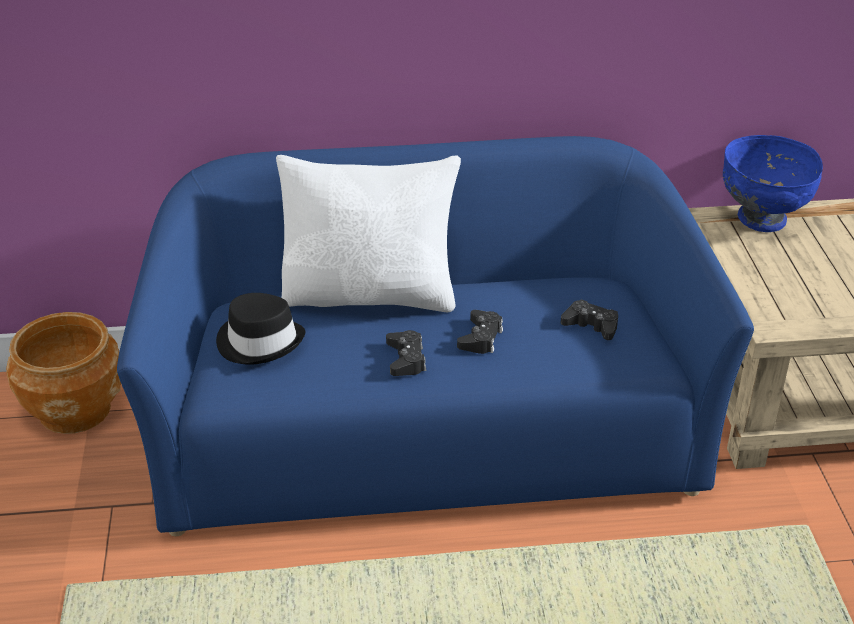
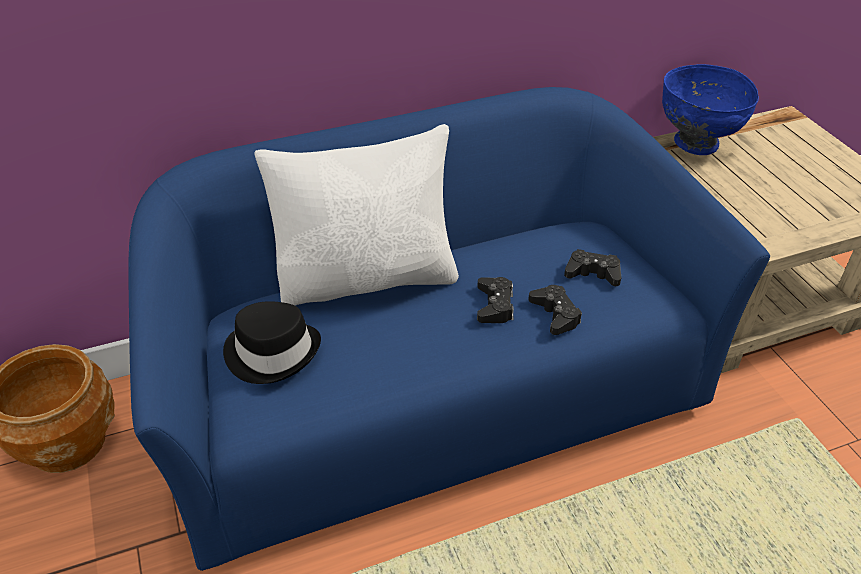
camera: 15 degrees left, 5 degrees up
(406, 359) = (431, 343): black game controller -> black game controller (555, 314)

